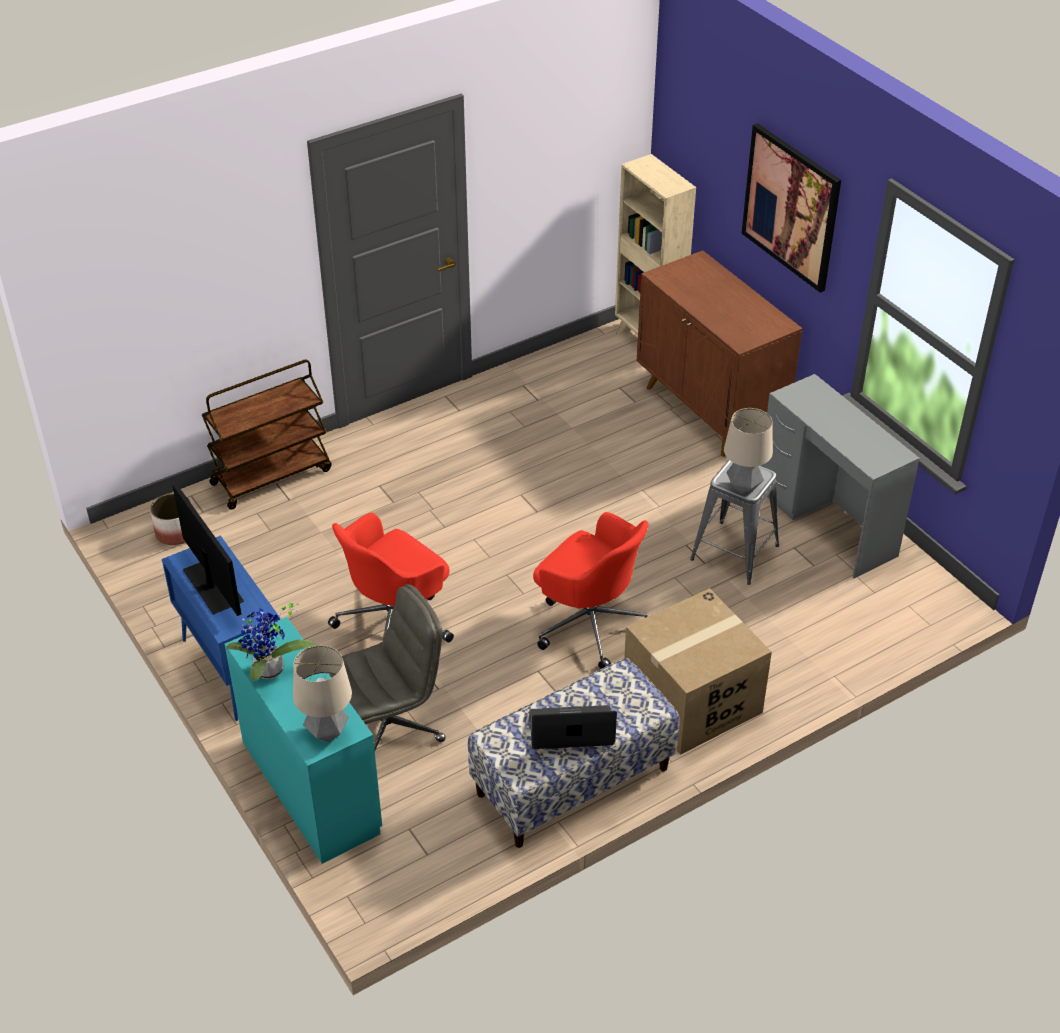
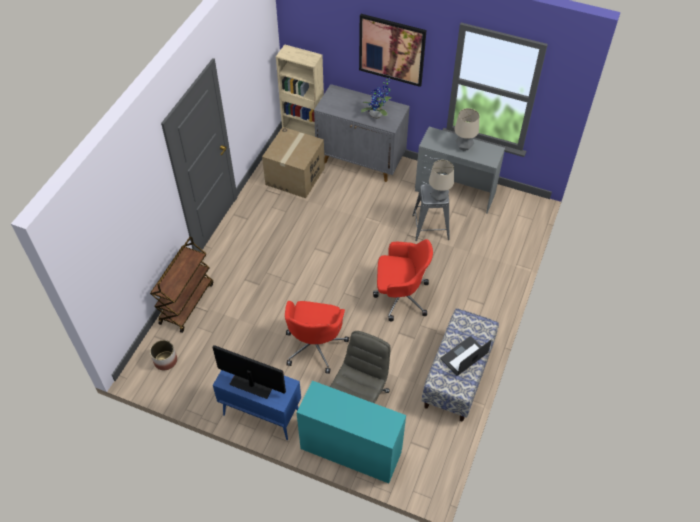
camera: 35 degrees left, 10 degrees up
(270, 673) = (332, 413): potted plant -> potted plant (377, 116)
(327, 732) = (386, 426): table lamp -> table lamp (464, 147)
(692, 700) = (472, 309): cardboard box -> cardboard box (295, 176)
(710, 411) = (361, 161): brown cabinet -> grey cabinet

